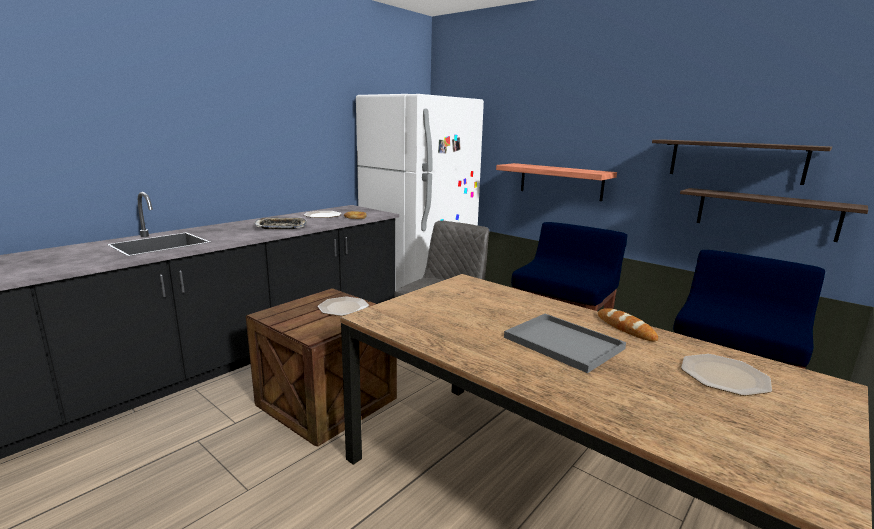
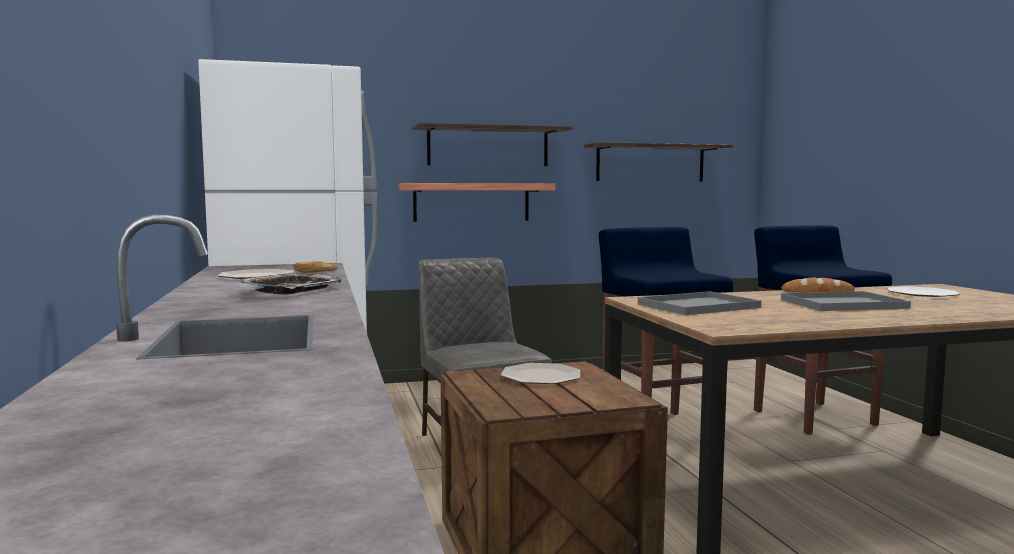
camera: 55 degrees left, 10 degrees down
(460, 299) = (697, 306): none -> grey tray
(765, 213) = (680, 211): shelf -> shelf (488, 146)

